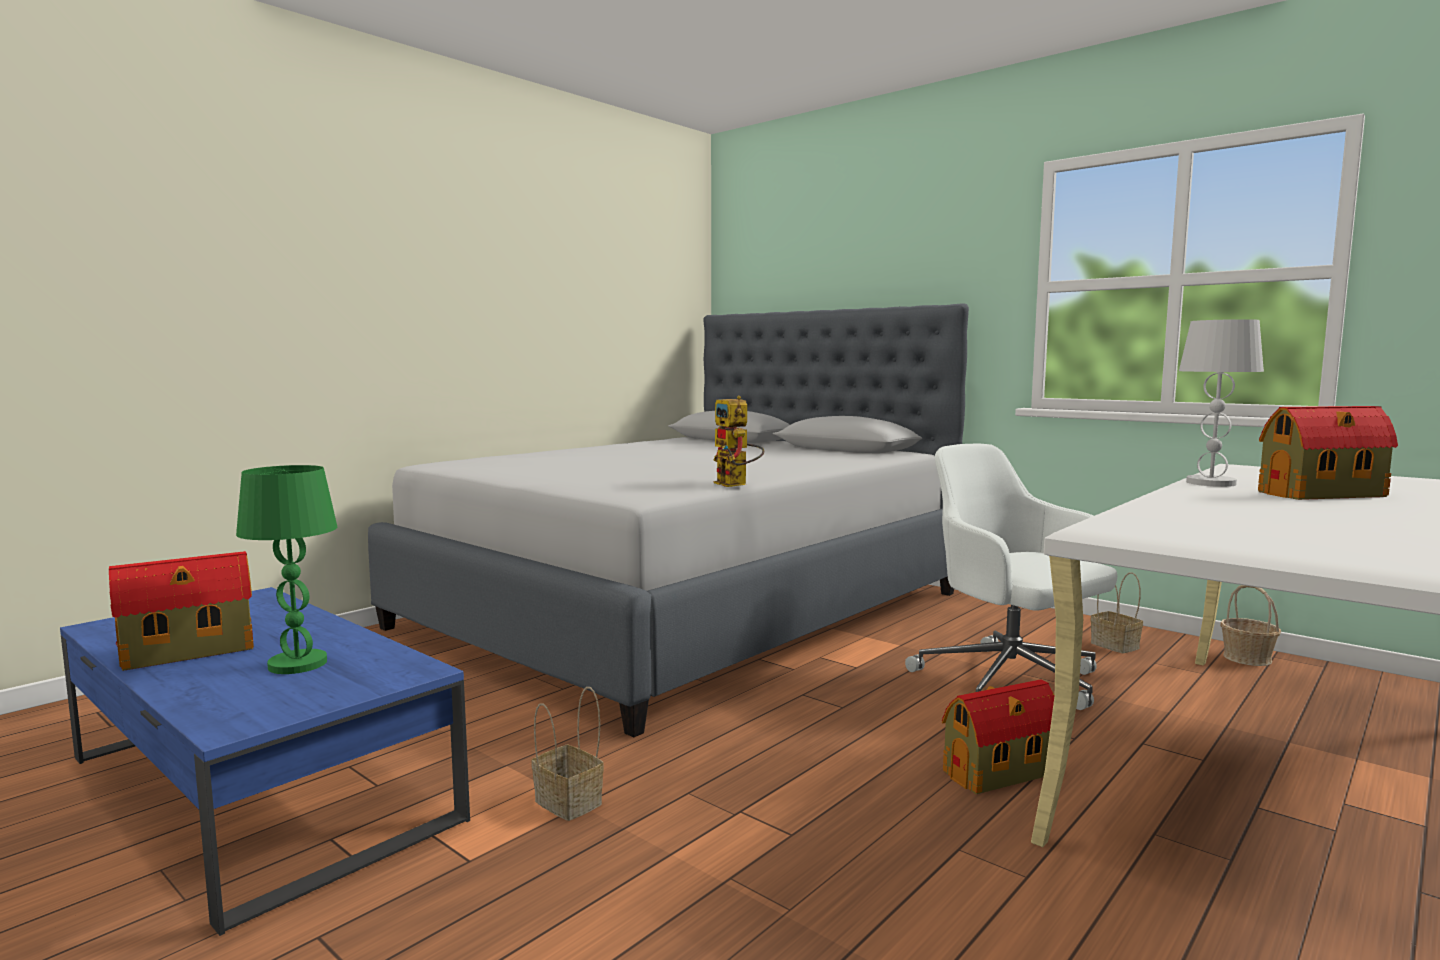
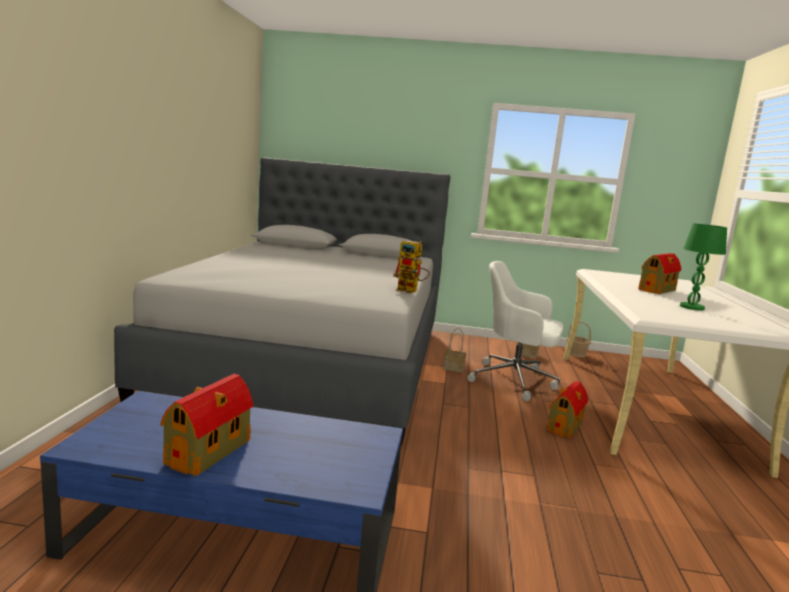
camera: 35 degrees left, 5 degrees up
(297, 664) = (304, 444): green table lamp -> green table lamp (692, 307)
(570, 802) = (426, 488): basket -> basket (454, 368)
(1210, 483) = (612, 284): white table lamp -> none

